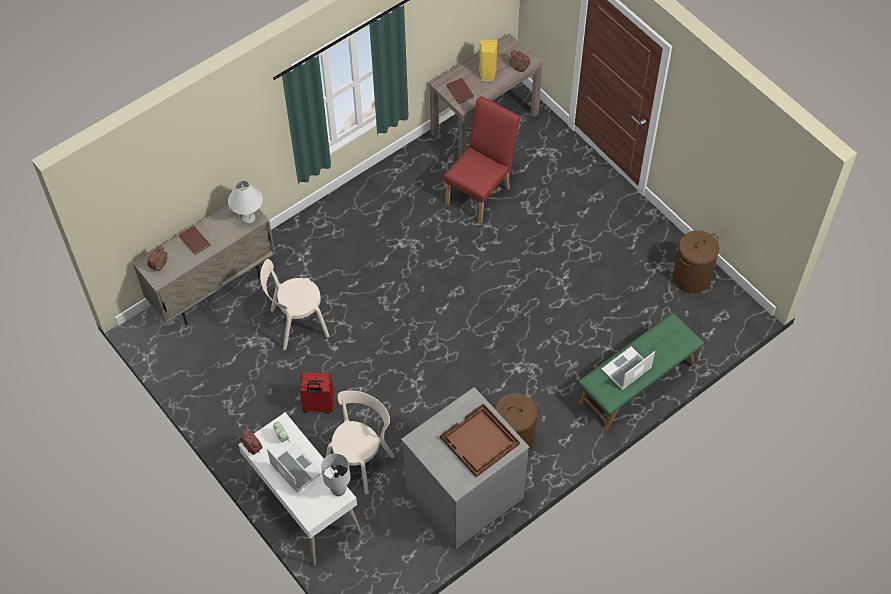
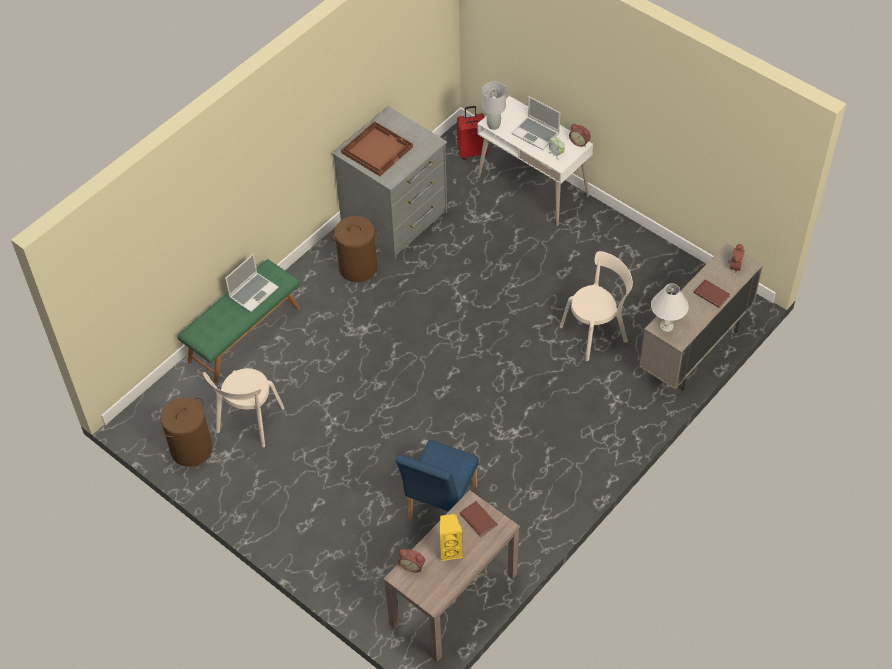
camera: 170 degrees right, 5 degrees down
(318, 406) = (548, 265): red suitcase -> red suitcase (472, 152)
(361, 460) = (494, 229): beige chair -> beige chair (249, 422)
(481, 192) = (439, 507): red chair -> blue chair

